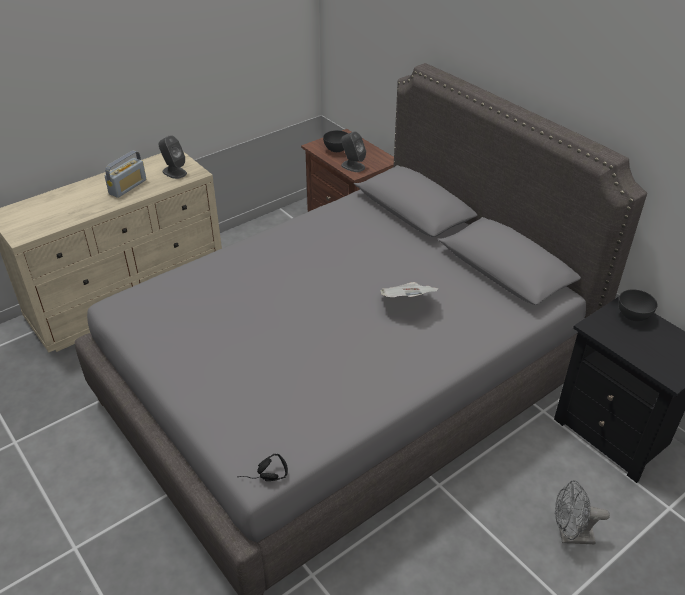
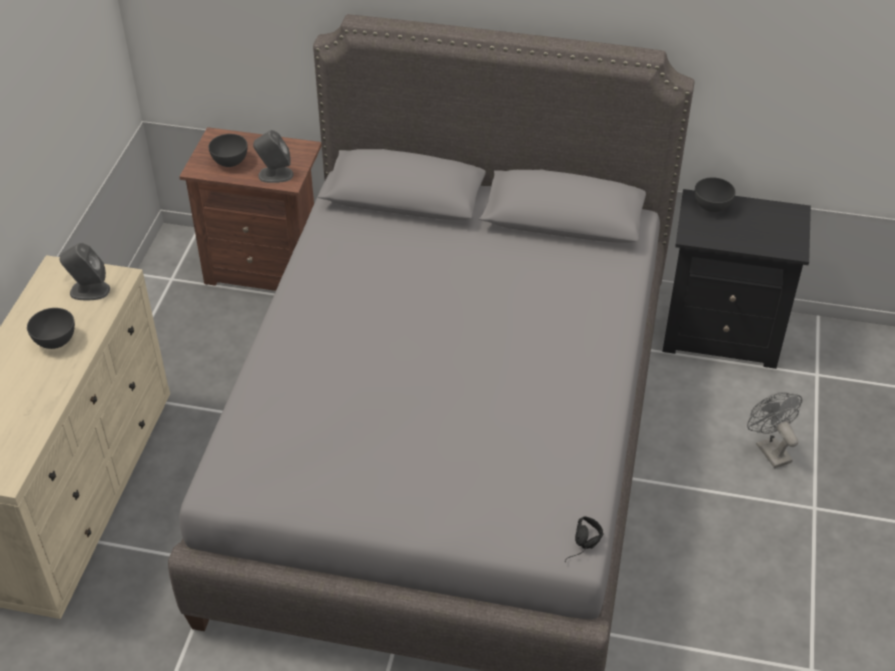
camera: 40 degrees left, 5 degrees up
(128, 187) = (55, 341): radio -> grey bowl
(407, 302) = (514, 304): newspaper -> none
(570, 536) = (769, 449): grey fan -> grey fan turned 105 degrees clockwise

